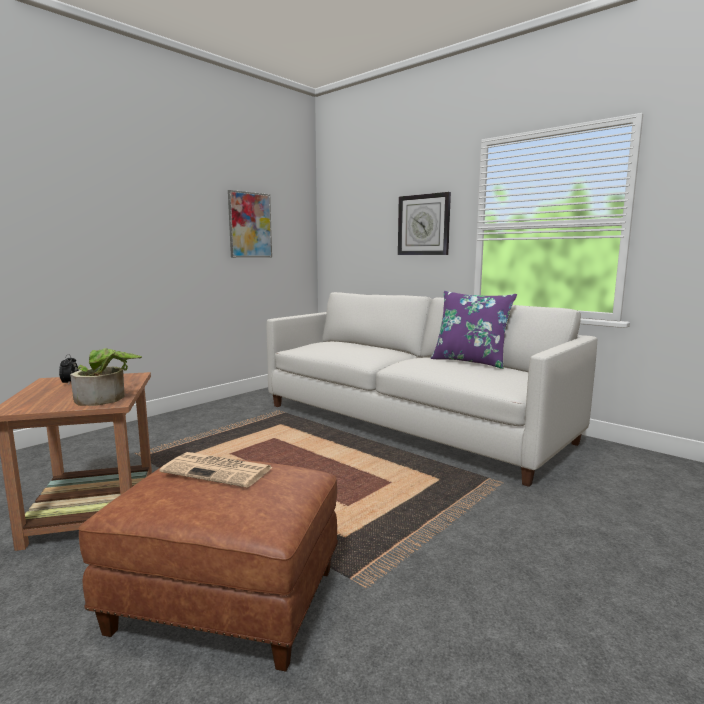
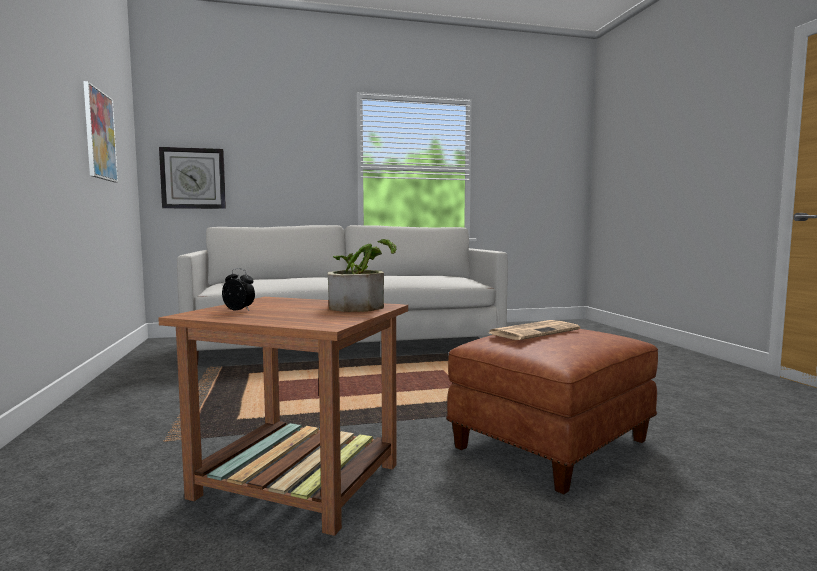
camera: 55 degrees left, 5 degrees down
(423, 225) = (300, 160): wall clock -> wall clock (193, 178)
(470, 361) = (406, 274): purple pillow -> none

